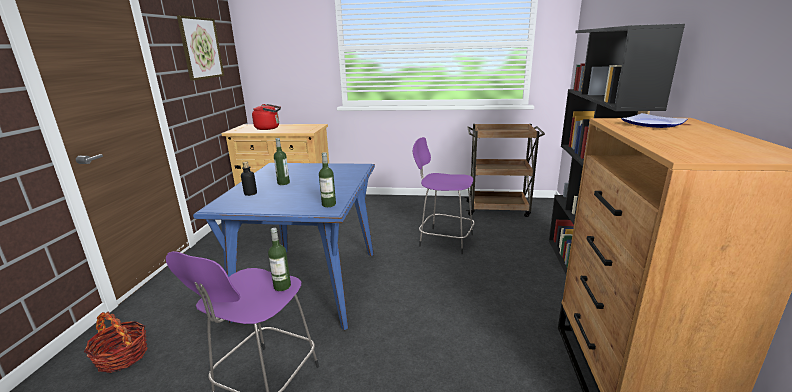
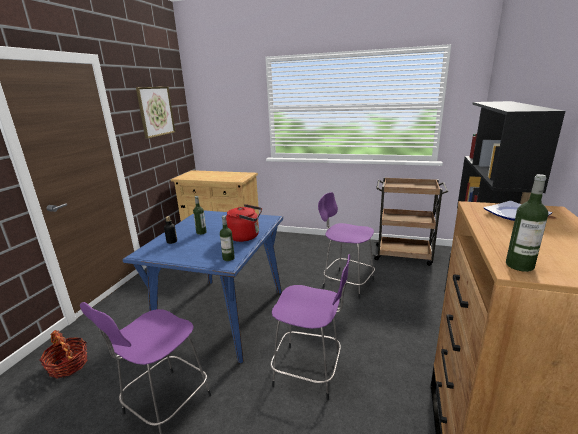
camera: 10 degrees right, 0 degrees up
(269, 128) = (209, 175): red kettle -> red kettle (246, 236)
(282, 286) = (177, 330): bottle -> bottle (519, 265)
(427, 329) = (310, 371): none -> purple stool

